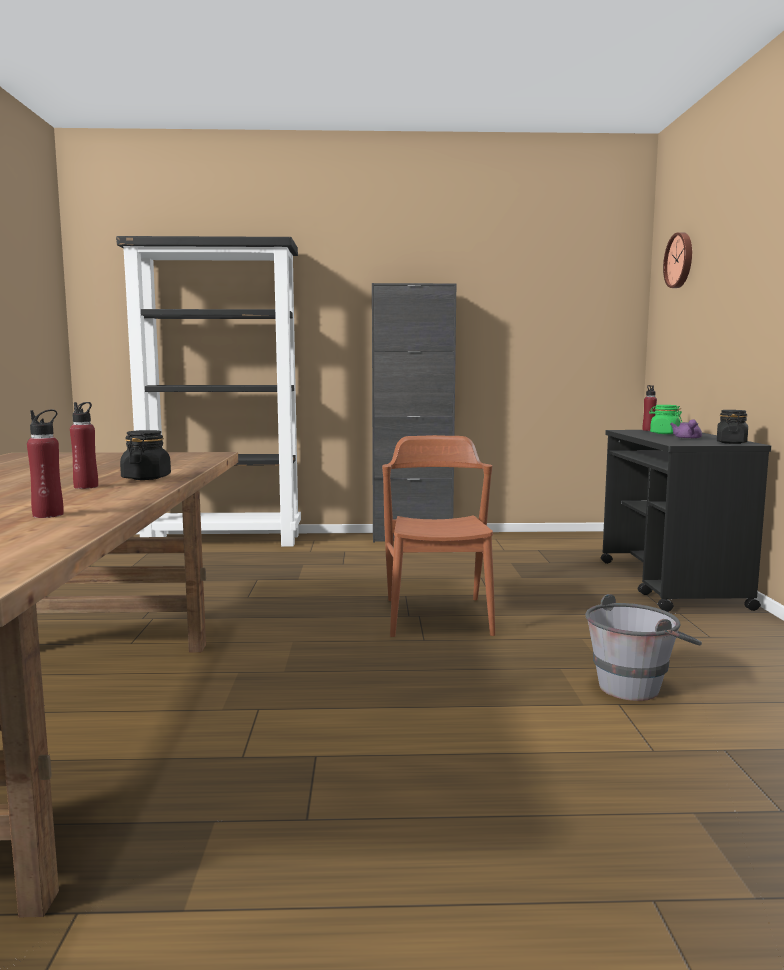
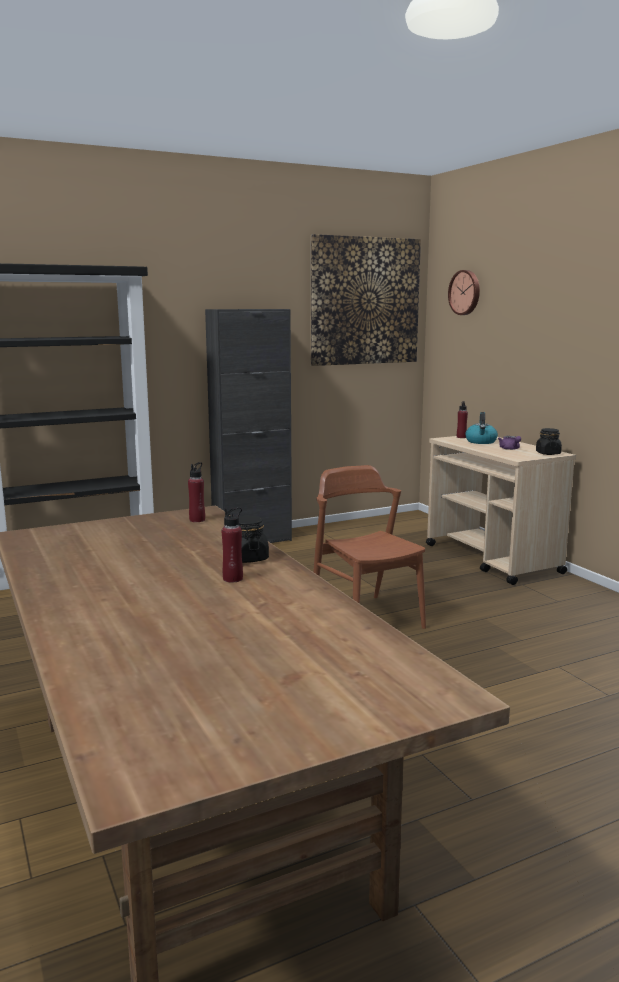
camera: 25 degrees left, 5 degrees up
(48, 515) = (308, 620): red bottle -> red bottle (197, 520)
(565, 280) = (365, 301): none -> picture
(638, 685) = (555, 649): grey bucket -> none
(664, 433) = (481, 442): green jar -> kettle
(671, 584) = (492, 559): black cart -> beige cart

